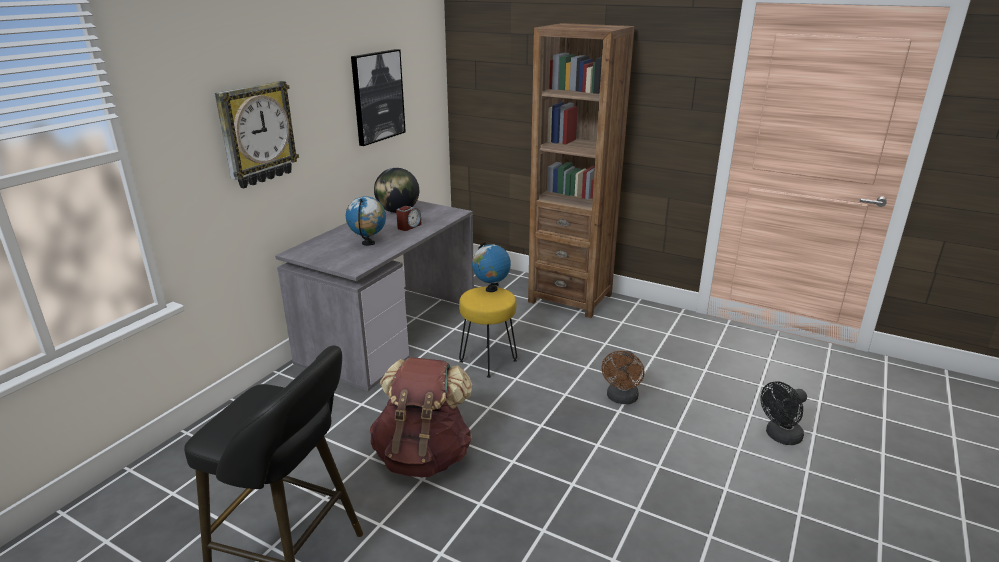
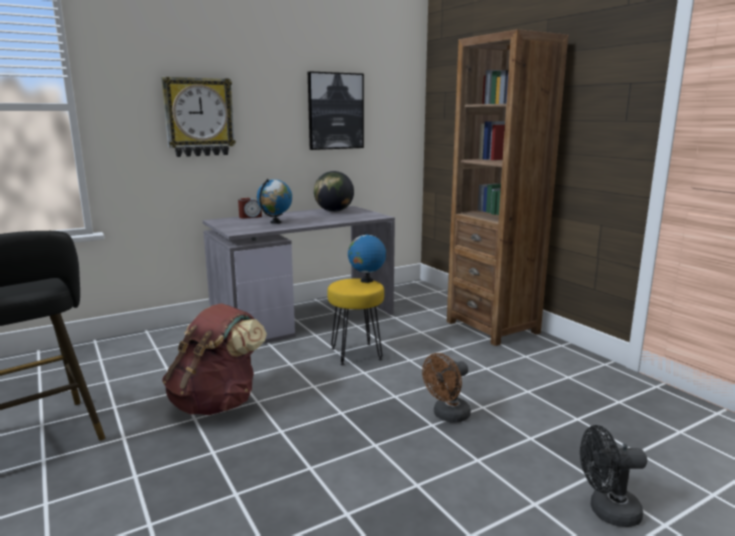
camera: 30 degrees right, 10 degrees down
(409, 226) = (324, 218): alarm clock -> alarm clock (250, 217)

